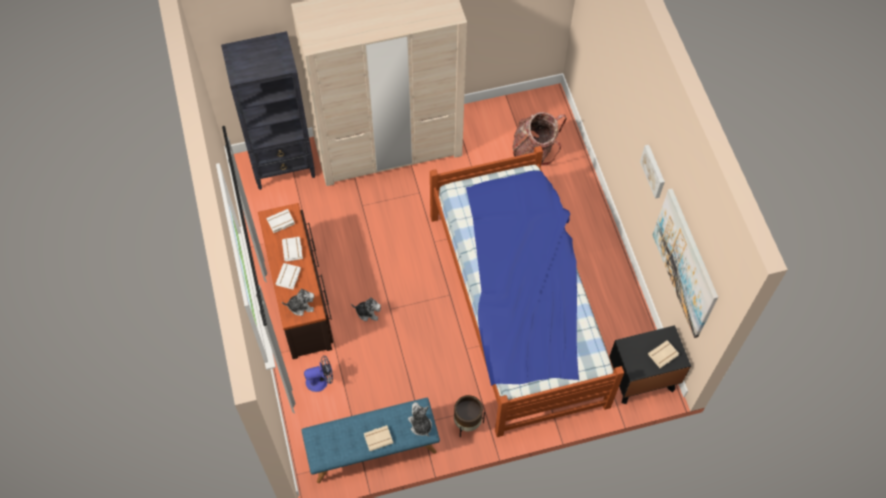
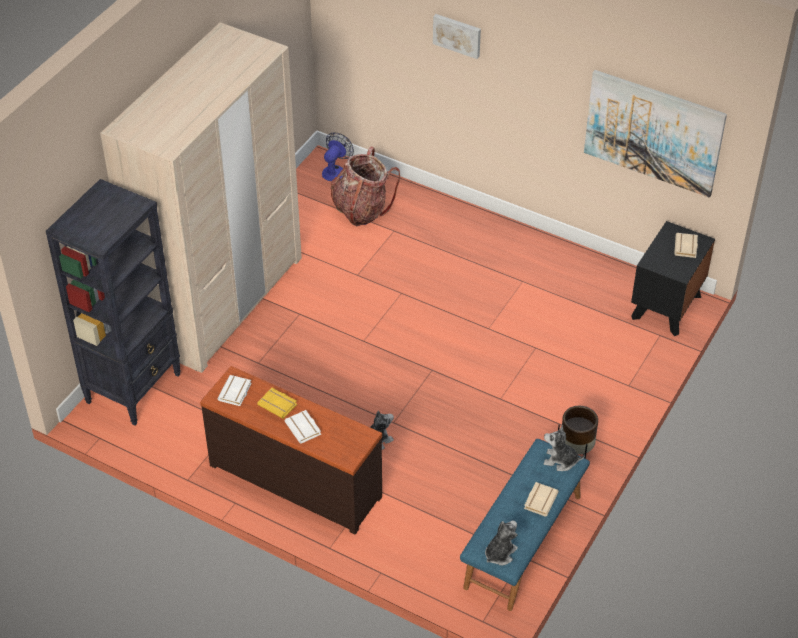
camera: 45 degrees left, 15 degrees down
(293, 250) = (278, 405): white book -> yellow book
(301, 306) = (346, 441): plush toy -> plush toy (500, 553)
(321, 380) = (405, 529): fan -> fan (335, 170)
(517, 307) = (502, 334): bed -> none
(654, 171) = (552, 80): picture -> picture (457, 35)

